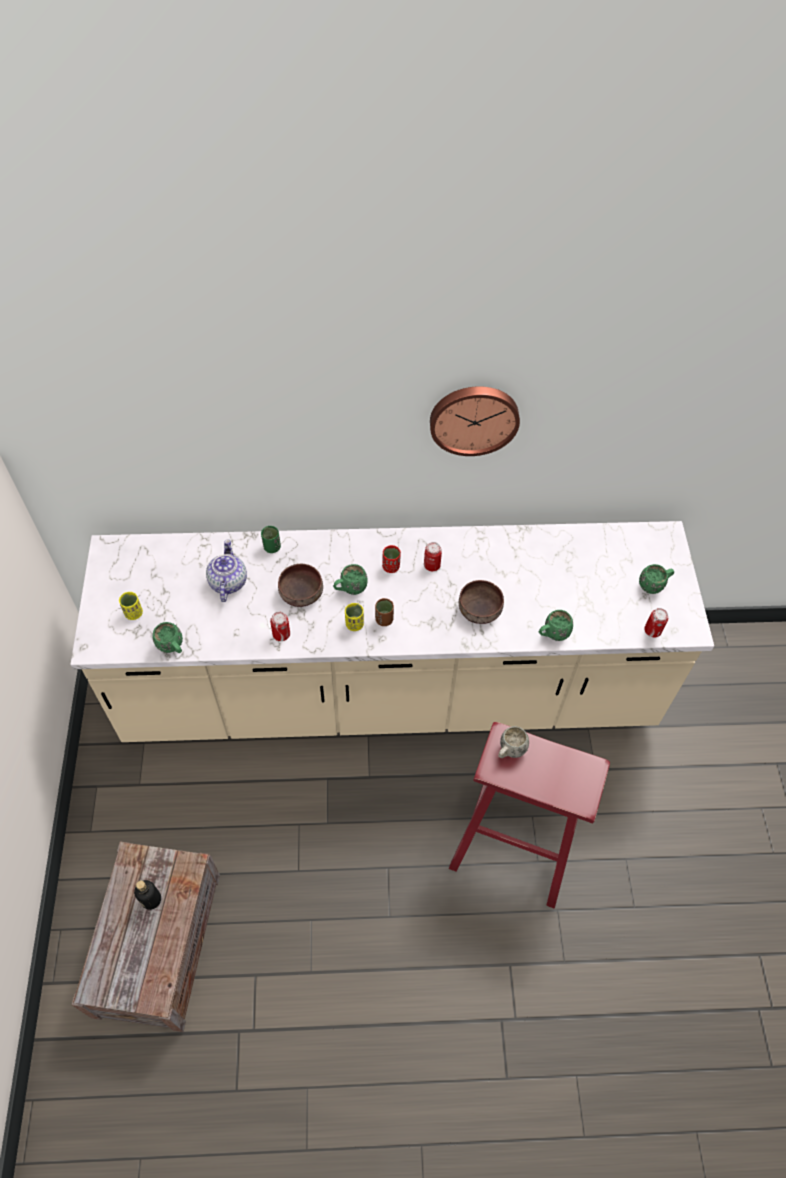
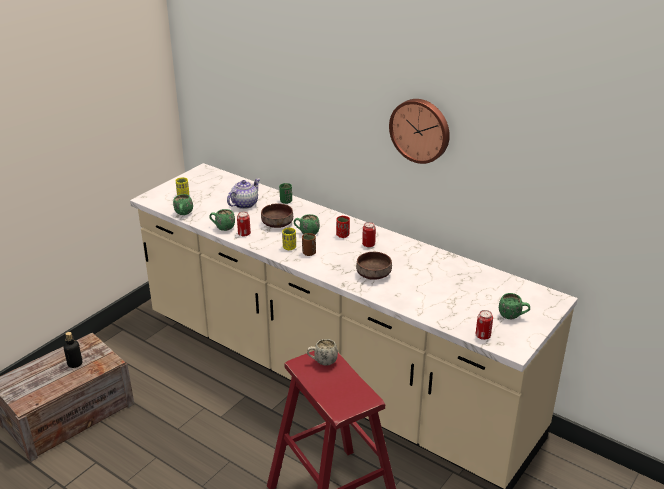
camera: 40 degrees right, 25 degrees down
(552, 634) = (407, 305): green mug -> green mug (222, 228)

